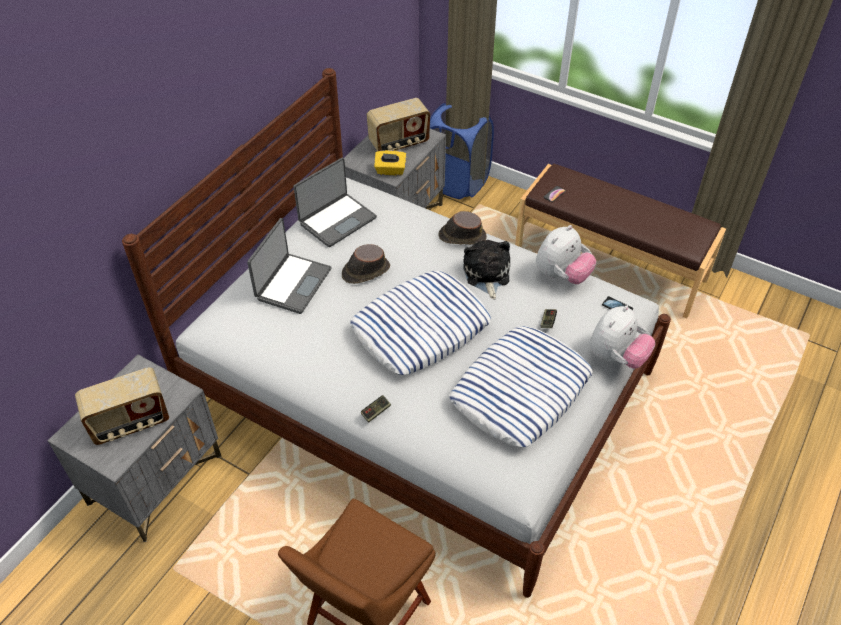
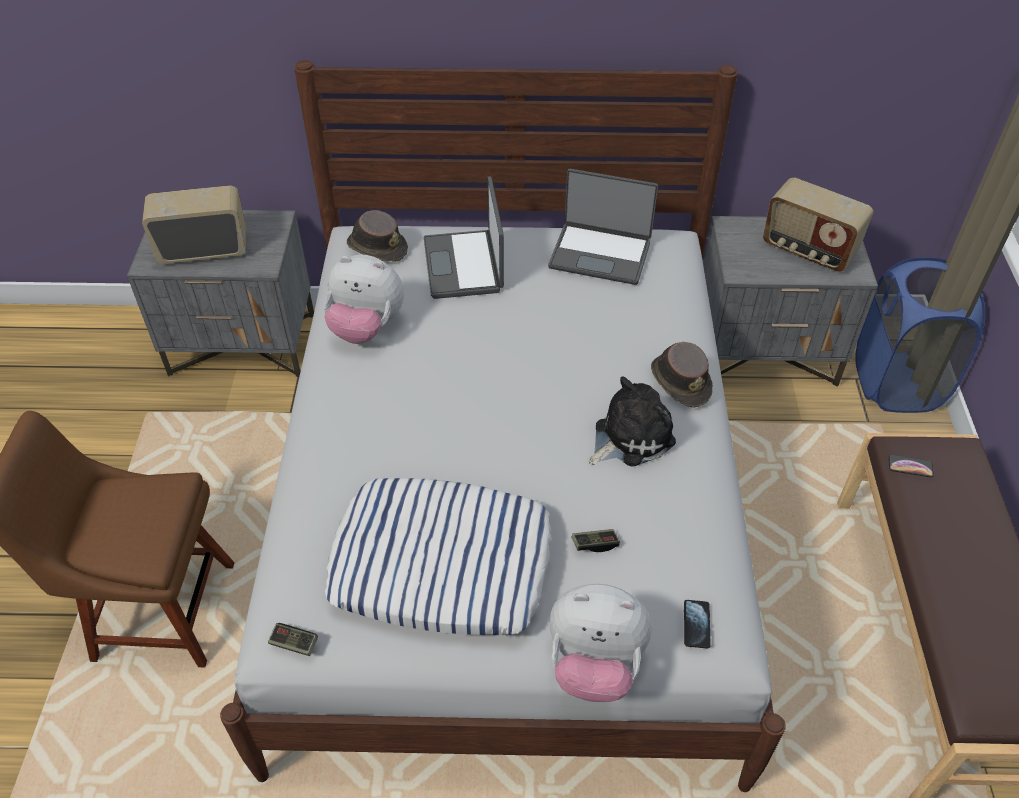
camera: 60 degrees right, 0 degrees up
(130, 423) = (204, 249): radio -> radio turned 135 degrees clockwise
(292, 284) = (465, 265): laptop -> laptop turned 90 degrees clockwise
(365, 271) = (535, 316): brown hat -> brown hat (377, 246)
(376, 412) = (317, 427): game controller -> game controller (294, 644)
(390, 171) = (748, 265): yellow tissue box -> none
(420, 328) = (479, 409): pillow -> none
(562, 275) = (704, 526): plush toy -> plush toy (366, 328)

